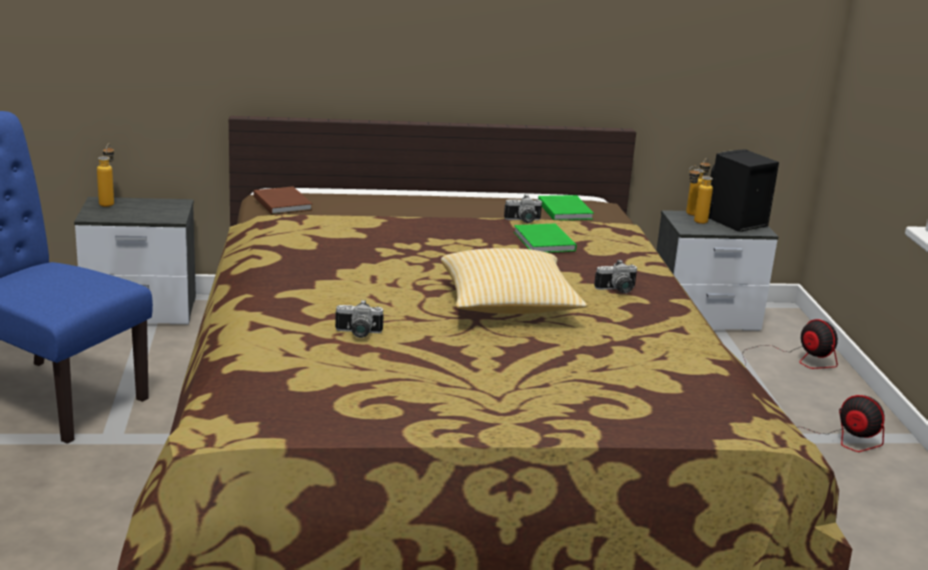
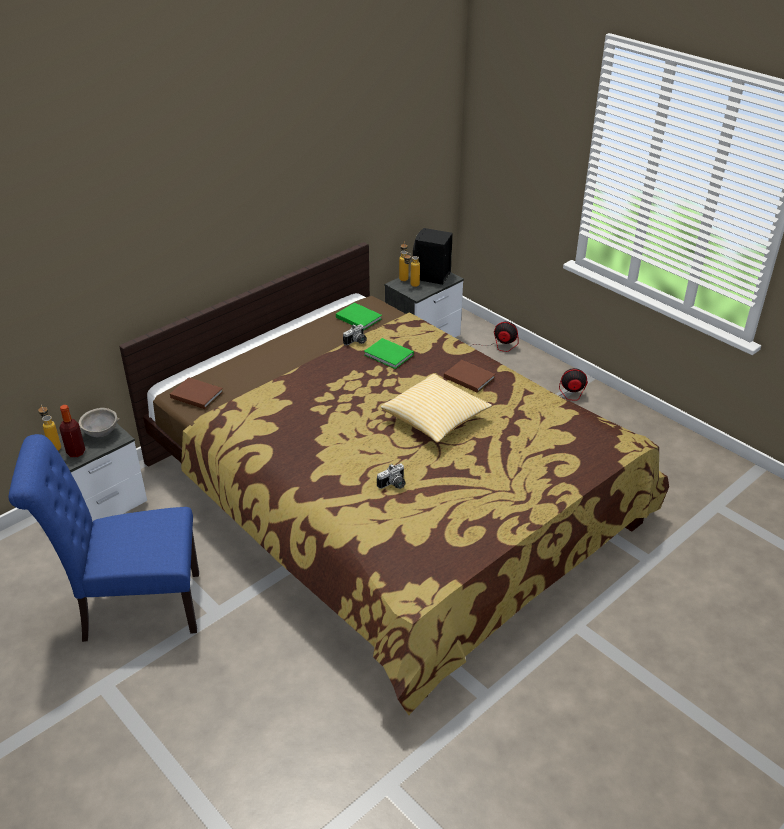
camera: 35 degrees left, 15 degrees up
(118, 213) = (76, 452): none -> bottle
(163, 210) = (101, 433): none -> grey bowl
(617, 290) = (468, 377): camera -> brown book

